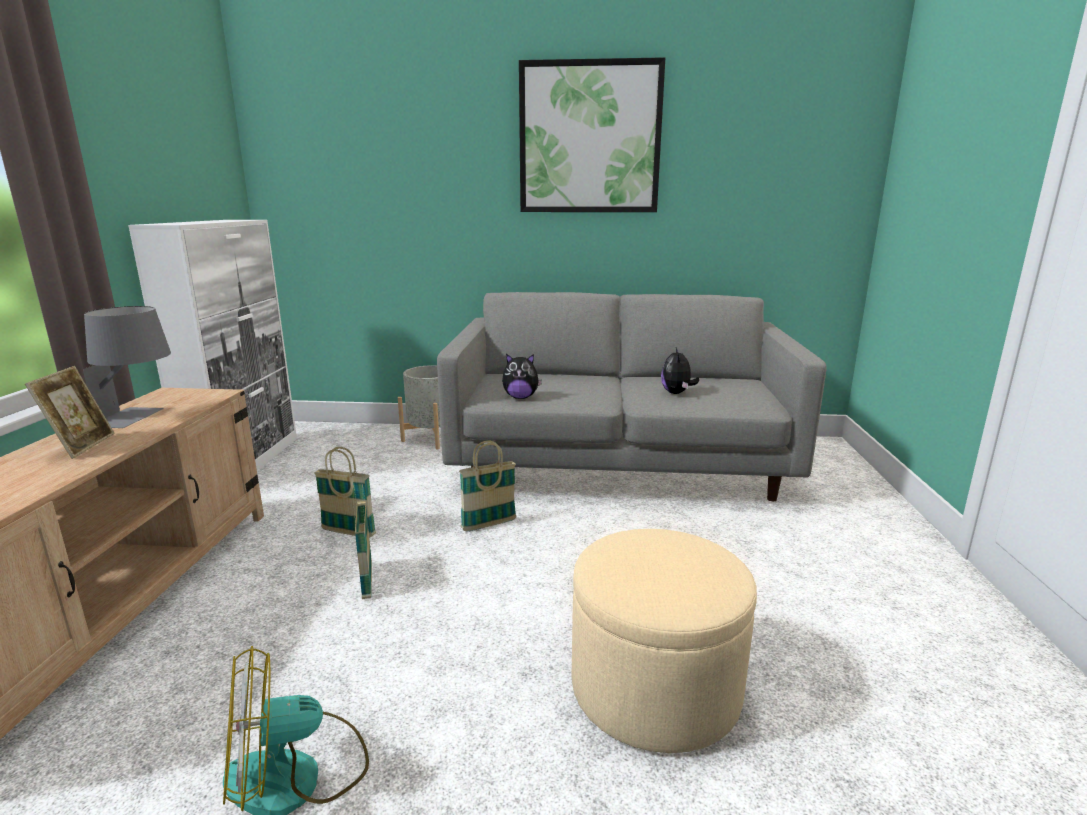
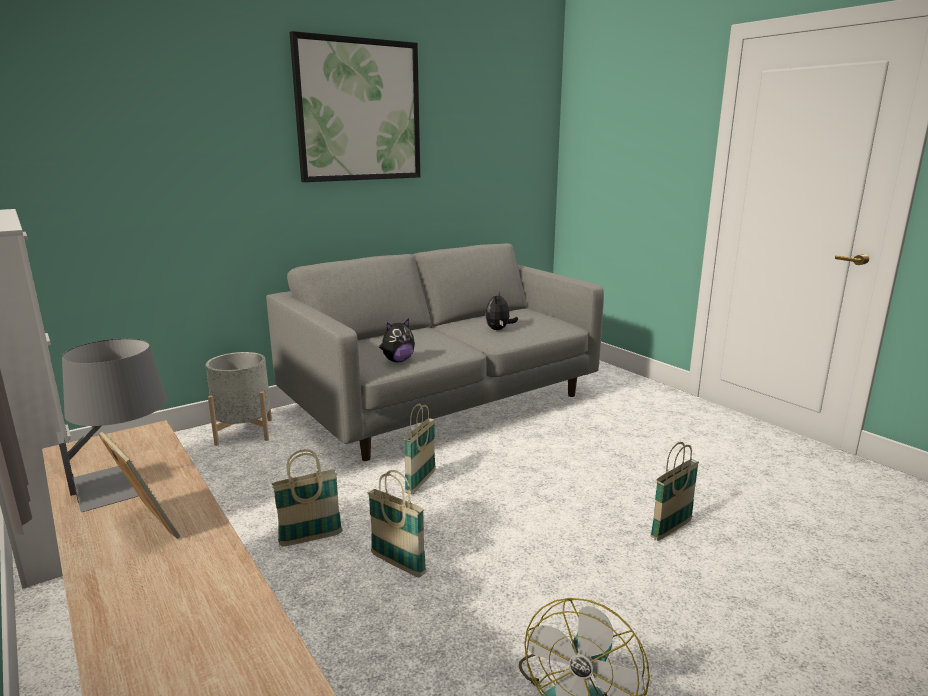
camera: 40 degrees left, 0 degrees up
(655, 688) = (671, 529): beige ottoman -> basket
(677, 393) = (499, 329): plush toy -> plush toy turned 45 degrees clockwise

